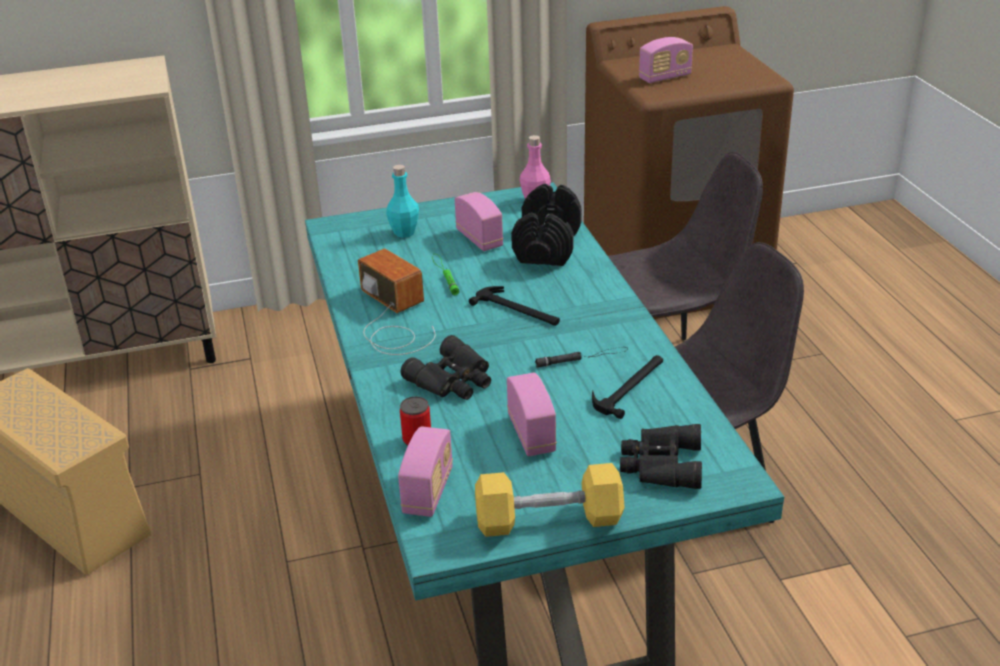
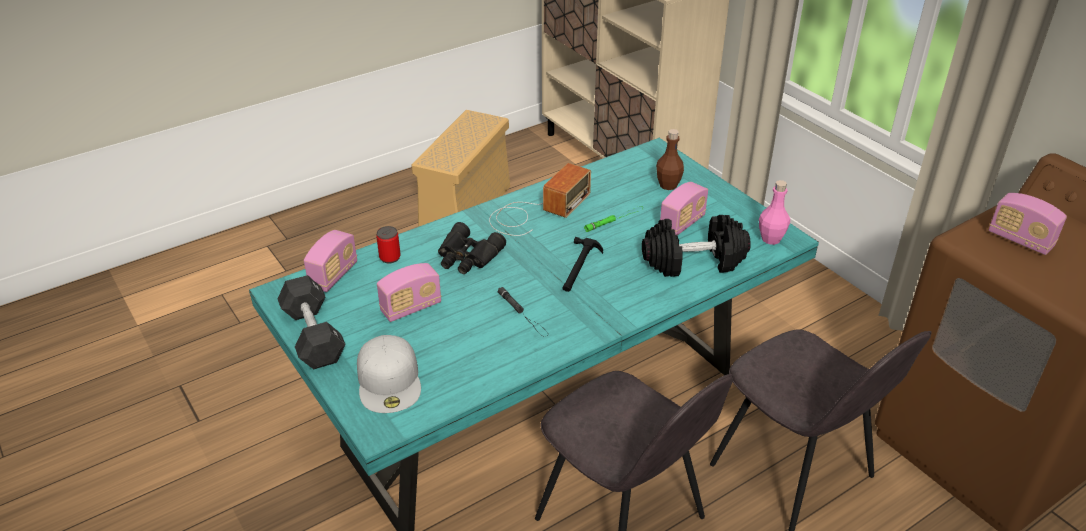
camera: 70 degrees right, 5 degrees up
(404, 232) = (668, 185): turquoise bottle -> brown bottle
(428, 492) = (334, 275): radio -> radio turned 60 degrees counterclockwise
(549, 520) = (313, 335): yellow dumbbell -> black dumbbell
(630, 387) = (491, 347): hammer -> none
(660, 464) = (390, 381): black binoculars -> white cap

